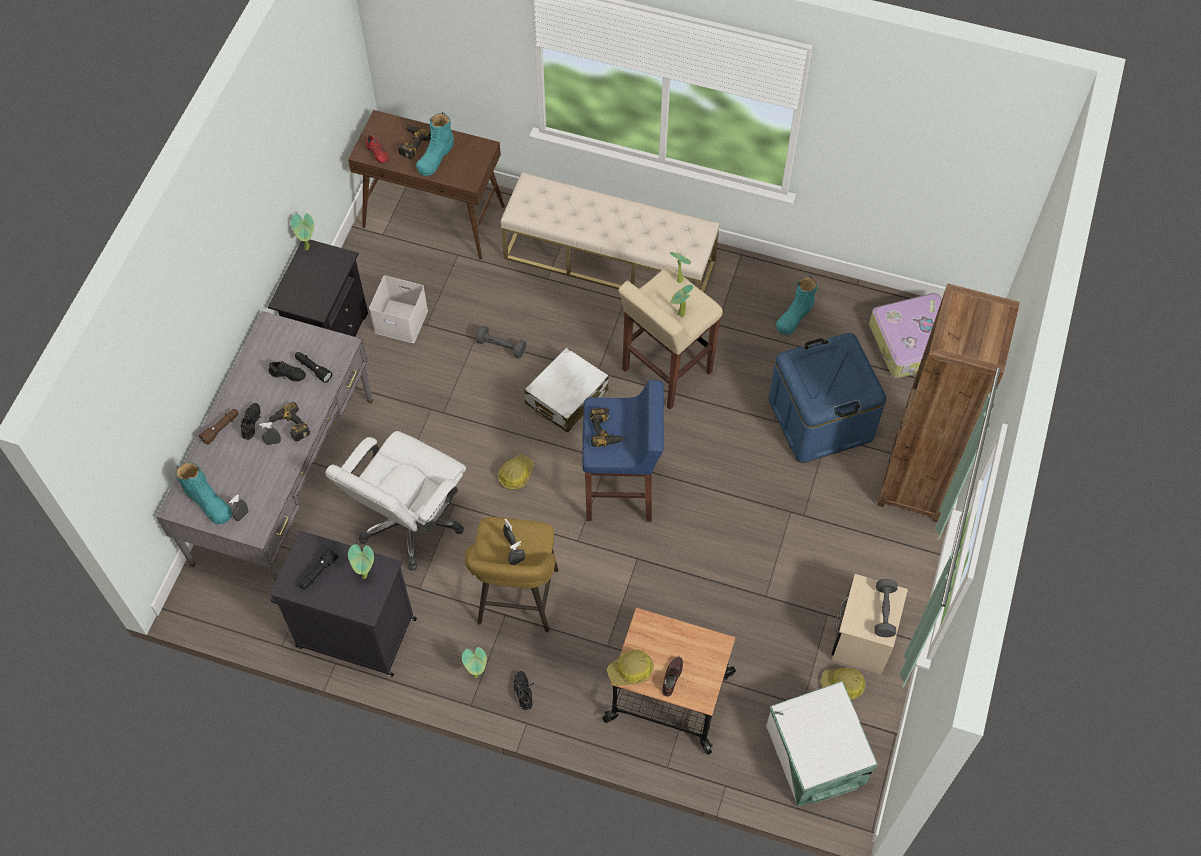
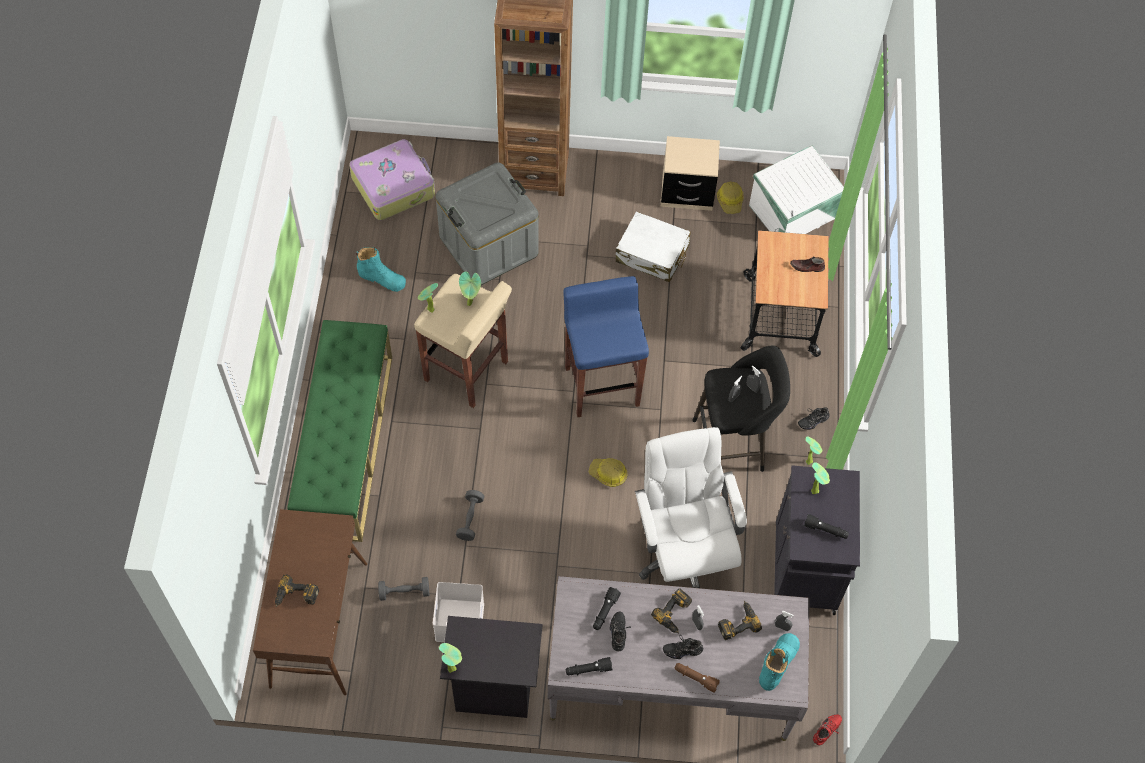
camera: 105 degrees left, 0 degrees up
(263, 344) = (588, 669): none -> black flashlight
(376, 155) = (318, 628): red shoe -> red shoe (827, 732)
(410, 523) = (683, 552): white office chair -> white office chair turned 120 degrees counterclockwise
(436, 156) = (310, 566): turquoise boot -> none
(517, 601) = (733, 445): yellow stool -> black stool
(566, 397) = (514, 449): white suitcase -> white suitcase (652, 254)
(606, 430) = (608, 339): power drill -> power drill (737, 622)
(610, 259) = (345, 443): beige bench -> green bench
(631, 670) = (811, 295): hard hat -> none
(820, 418) = (488, 245): blue storage box -> grey storage box
(884, 612) = (692, 148): grey dumbbell -> grey dumbbell (404, 592)

